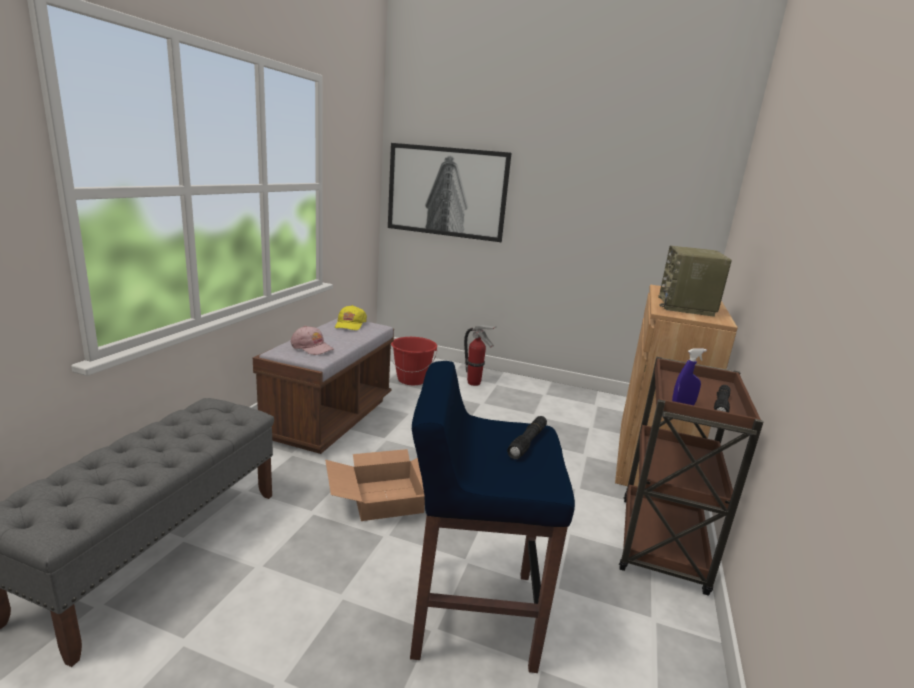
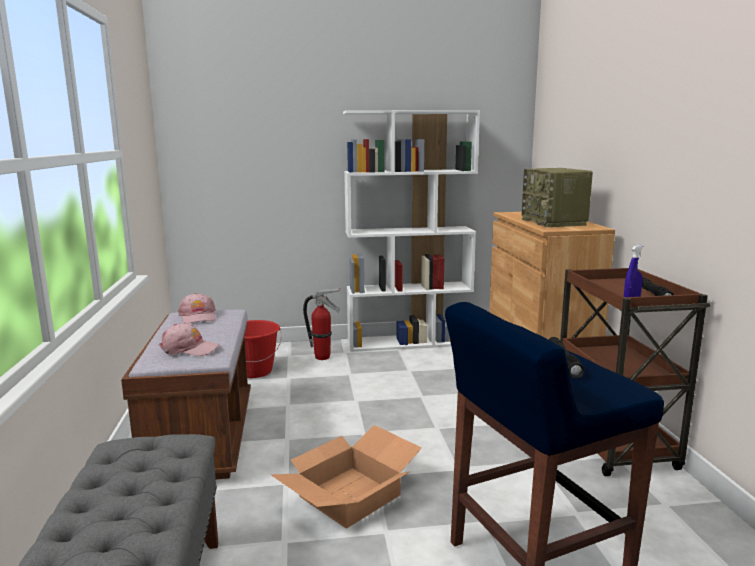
camera: 25 degrees left, 5 degrees down
(350, 324) = (198, 316): yellow cap -> pink cap
(447, 192) = (245, 150): picture -> none
(560, 390) = (409, 342): none -> white bookcase

